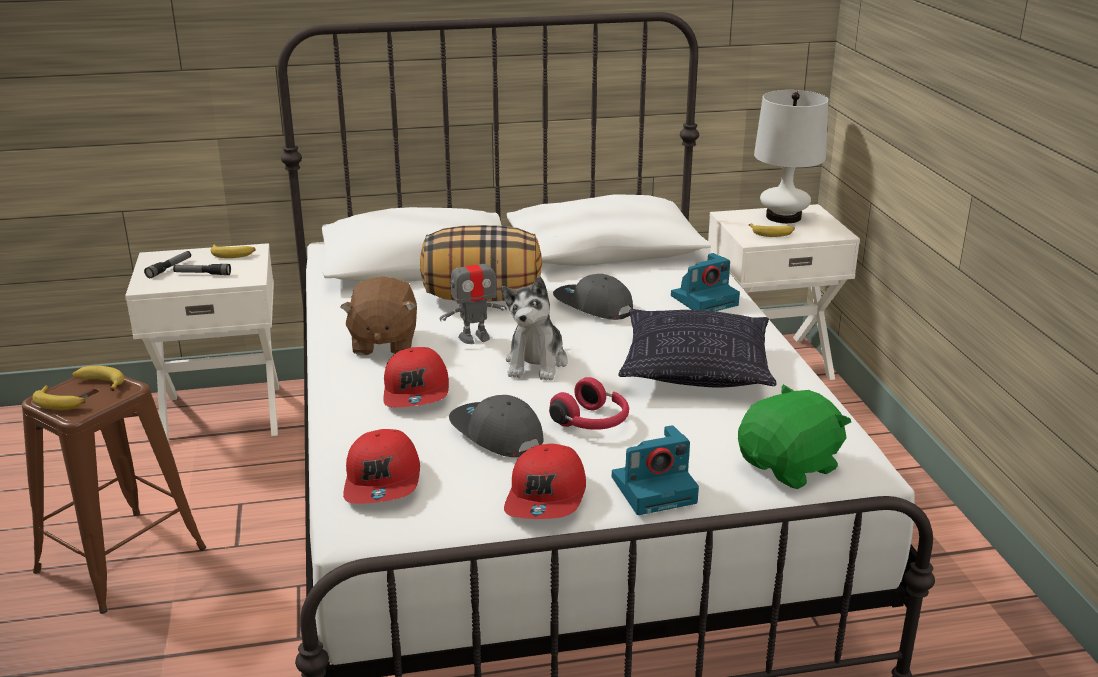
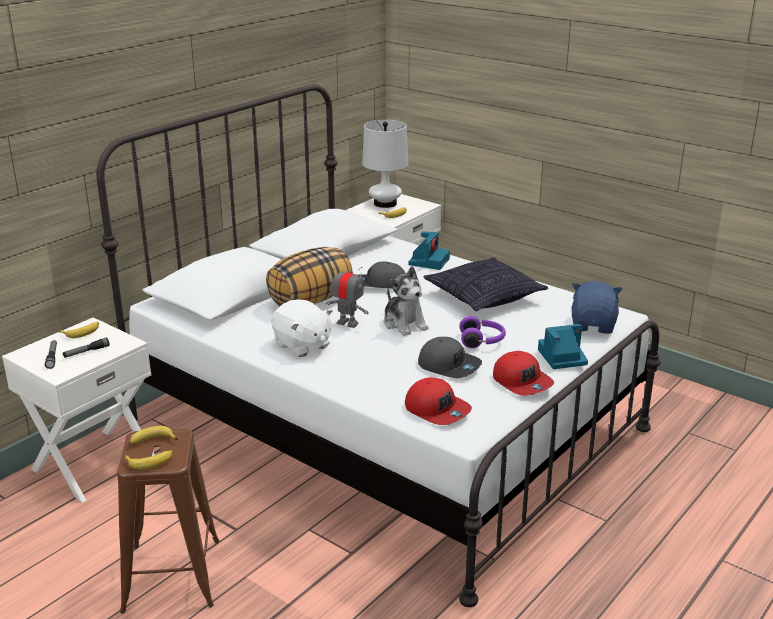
camera: 40 degrees left, 0 degrees up
(383, 343) = (302, 345): brown plush toy -> white plush toy
(417, 391) = (371, 362): red cap -> none
(474, 337) = (347, 323): toy robot -> toy robot turned 90 degrees counterclockwise
(496, 435) = (449, 365): grey cap -> grey cap turned 150 degrees counterclockwise
(592, 422) = (482, 341): red headphones -> purple headphones
(655, 489) = (561, 357): camera -> camera turned 135 degrees counterclockwise
(790, 467) = (593, 325): green plush toy -> blue plush toy

